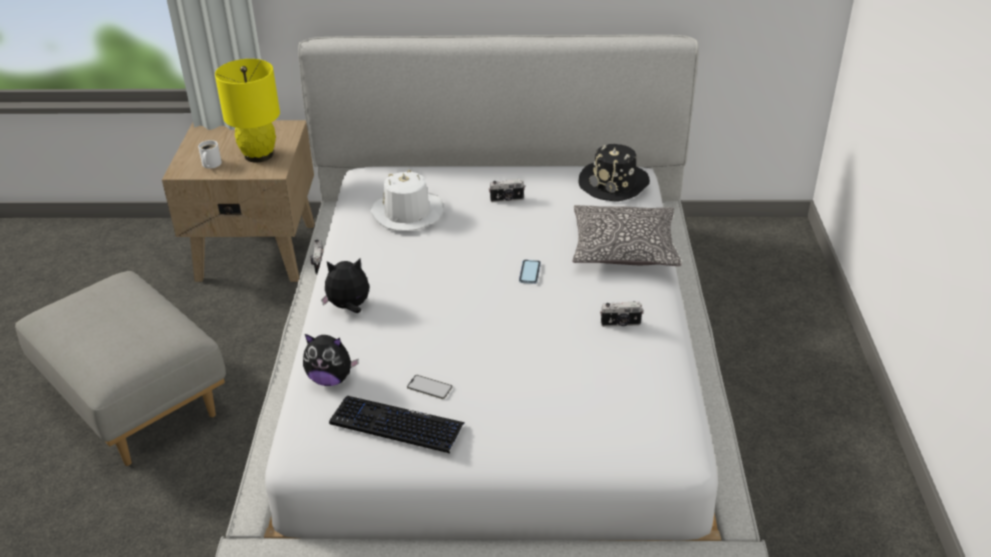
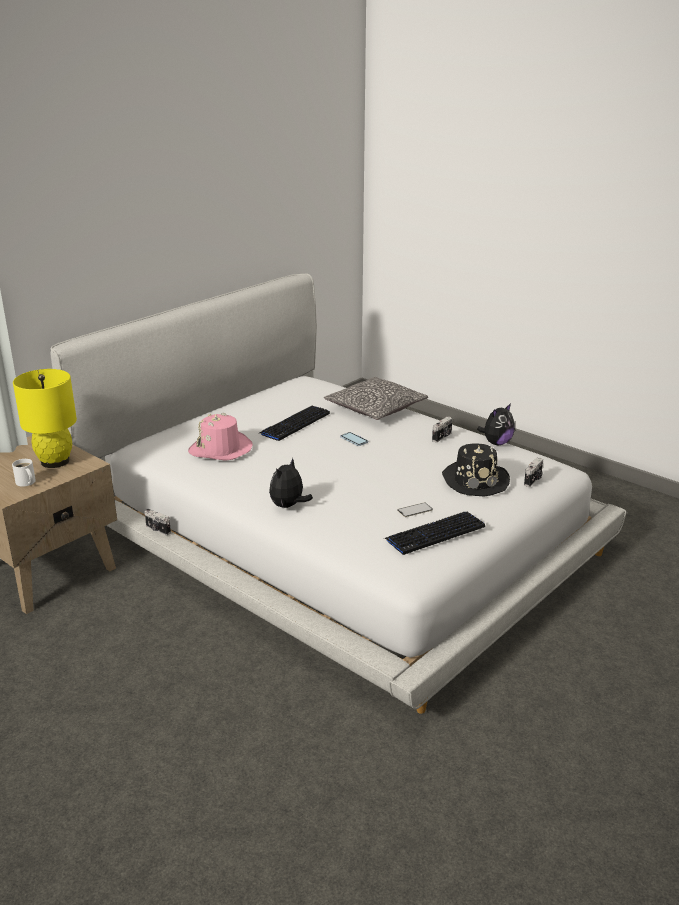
camera: 50 degrees left, 10 degrees down
(137, 401) = (130, 700): grey ottoman -> none
(331, 379) = (355, 539): plush toy -> plush toy (496, 443)
(407, 213) = (220, 449): white hat -> pink hat
(507, 199) = (267, 417): camera -> camera (533, 480)
(514, 222) = (295, 424): none -> keyboard
(614, 183) = (309, 385): black hat -> black hat (475, 480)

